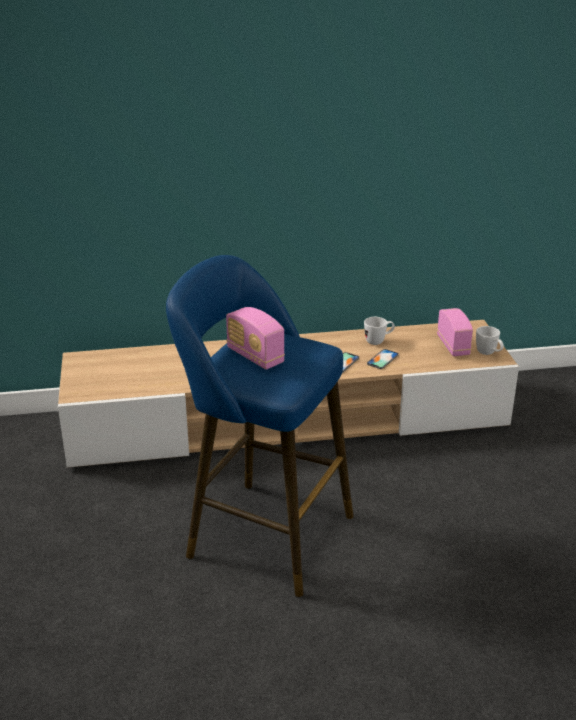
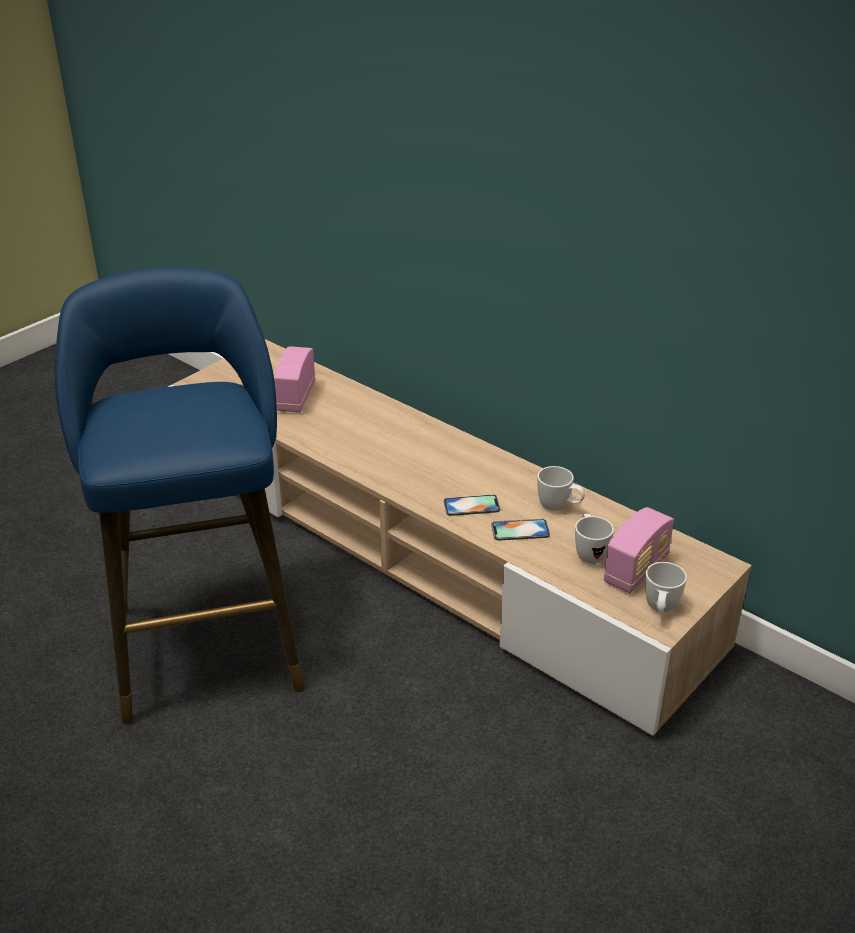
camera: 50 degrees right, 5 degrees up
(255, 356) = (162, 410): radio -> radio (296, 397)
(424, 350) = (589, 552): none -> white mug

